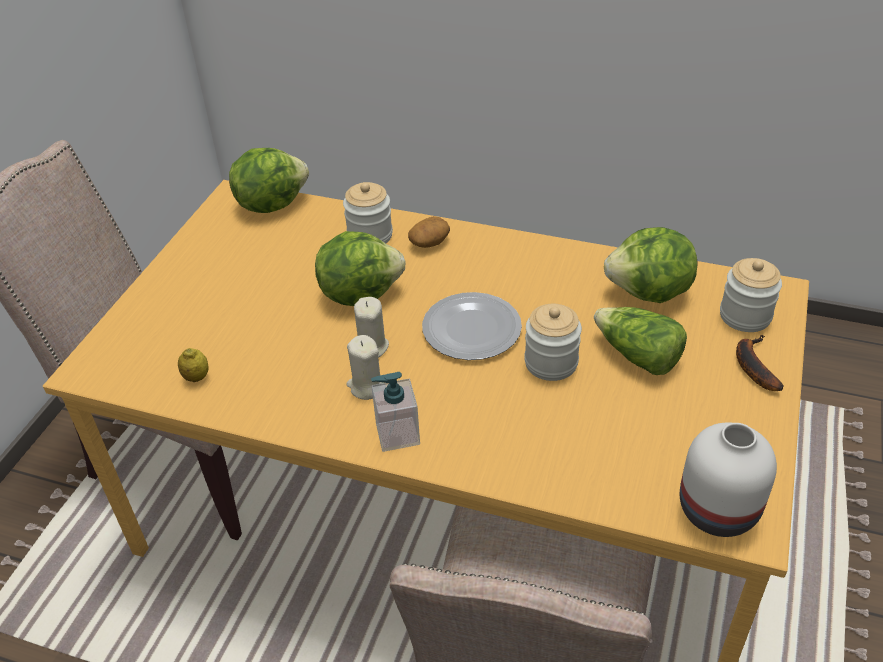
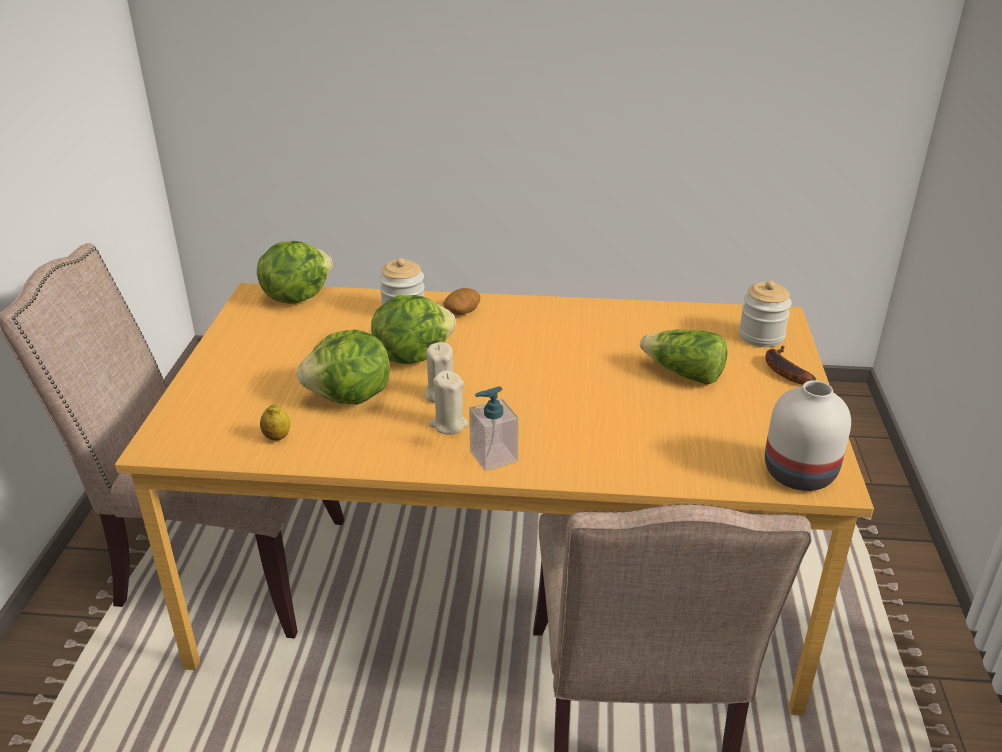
camera: 15 degrees left, 10 degrees down
(473, 329) = (530, 371): plate -> none
(551, 363) = (610, 387): jar -> none
(649, 293) = (674, 329): lettuce -> lettuce (350, 398)

